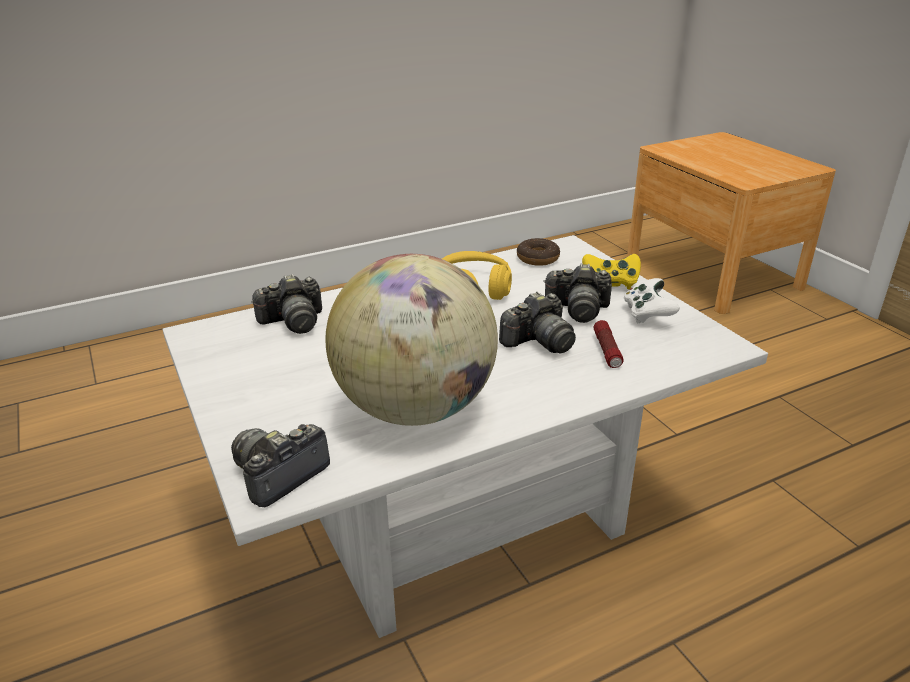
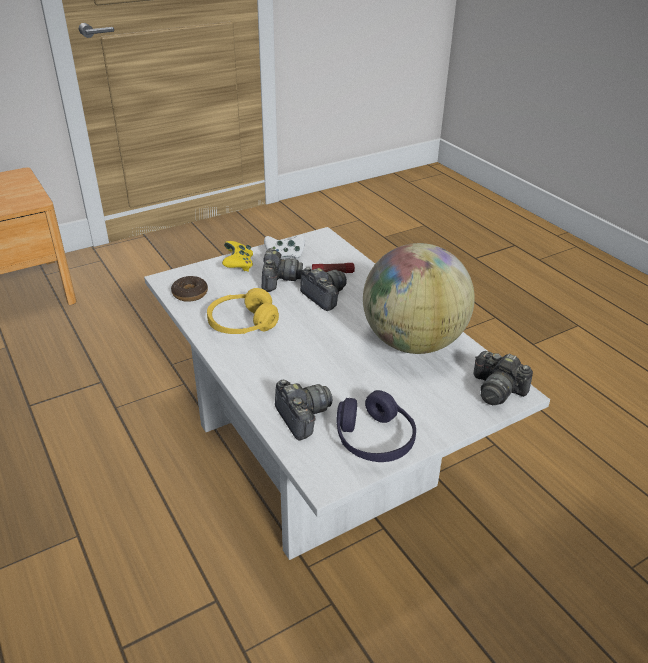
camera: 95 degrees left, 5 degrees up
(235, 363) = (374, 439): none -> purple headphones

